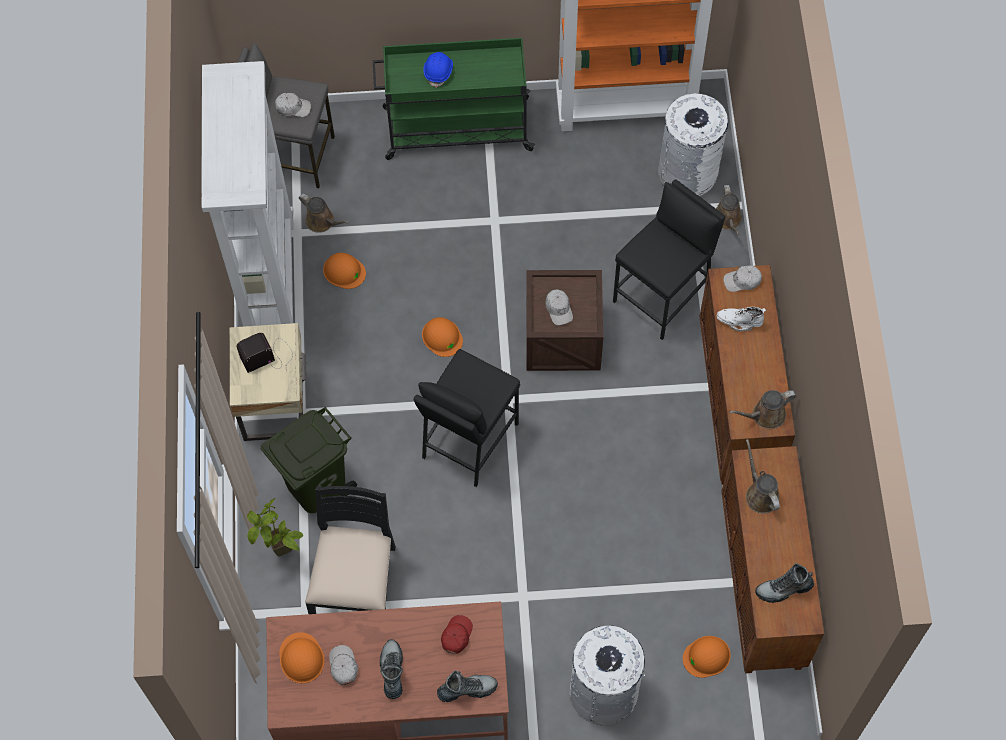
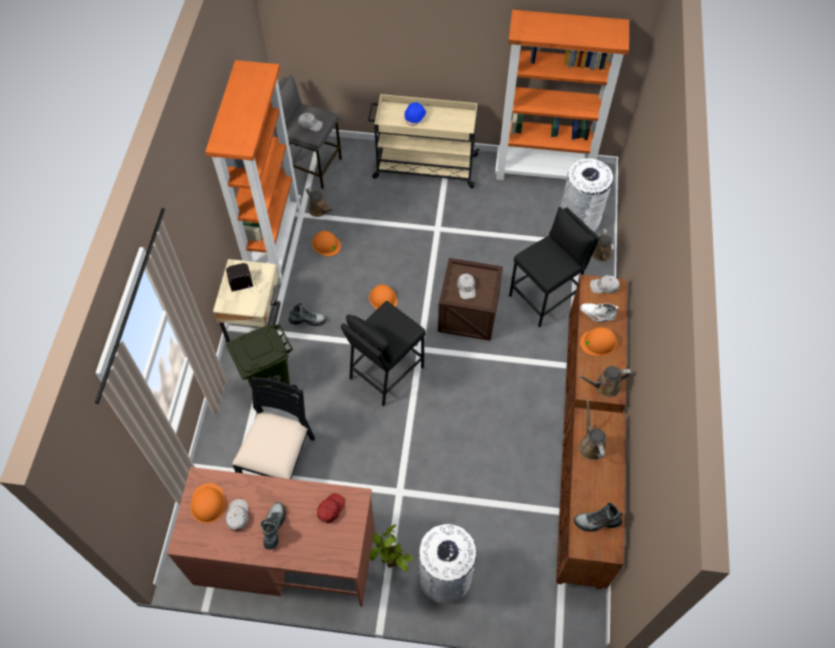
camera: 10 degrees right, 5 degrees down
(269, 280) = (274, 241): white bookcase -> orange bookcase
(283, 555) = (233, 429): potted plant -> potted plant (392, 567)
(455, 129) = (424, 167): green cart -> beige cart
(467, 689) = (329, 553): boot -> boot (307, 320)
(707, 656) = (529, 564): orange hard hat -> orange hard hat (598, 342)

